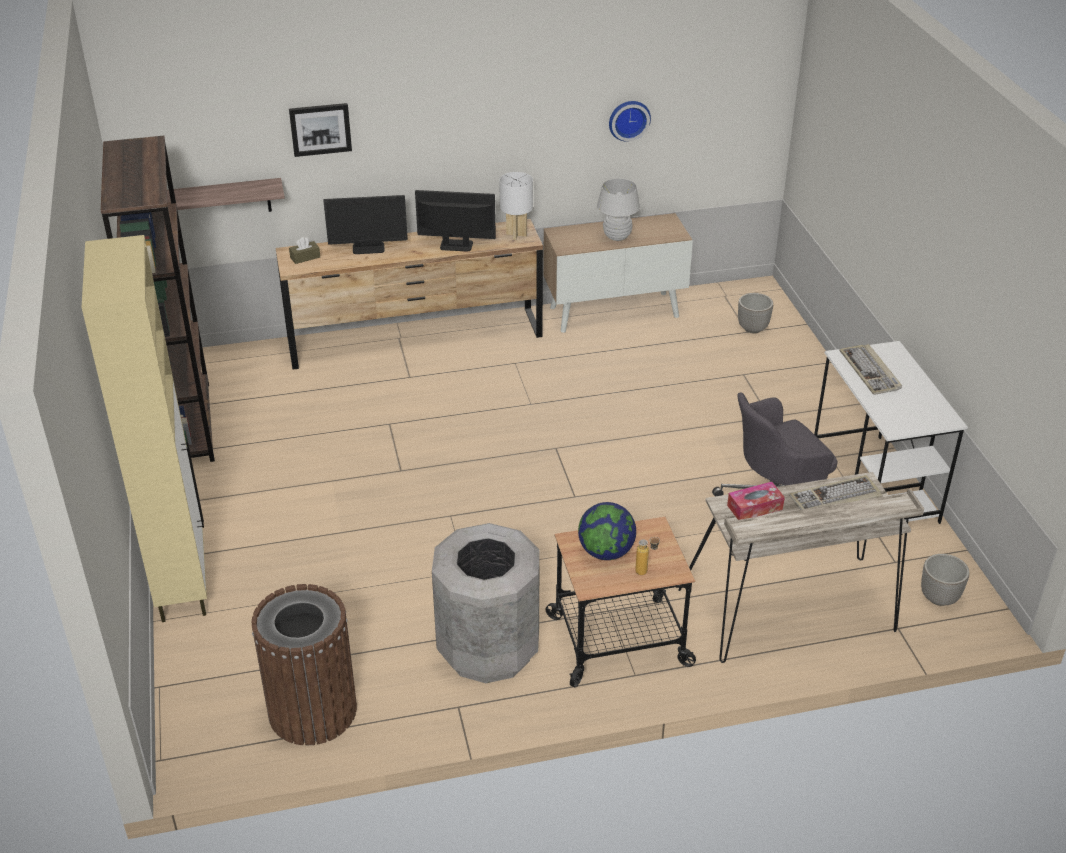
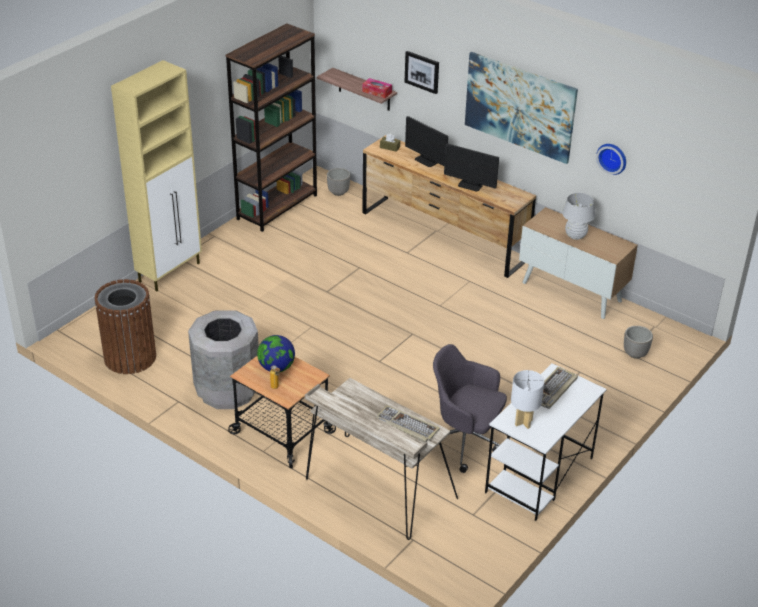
camera: 50 degrees right, 0 degrees up
(456, 245) = (470, 185): monitor -> monitor turned 150 degrees clockwise
(486, 111) = (519, 106): none -> picture
(517, 234) = (511, 199): white table lamp -> white table lamp (524, 423)
(754, 507) = (361, 398): tissue box -> tissue box (377, 92)
(939, 598) = (460, 547): planter -> planter (338, 192)

